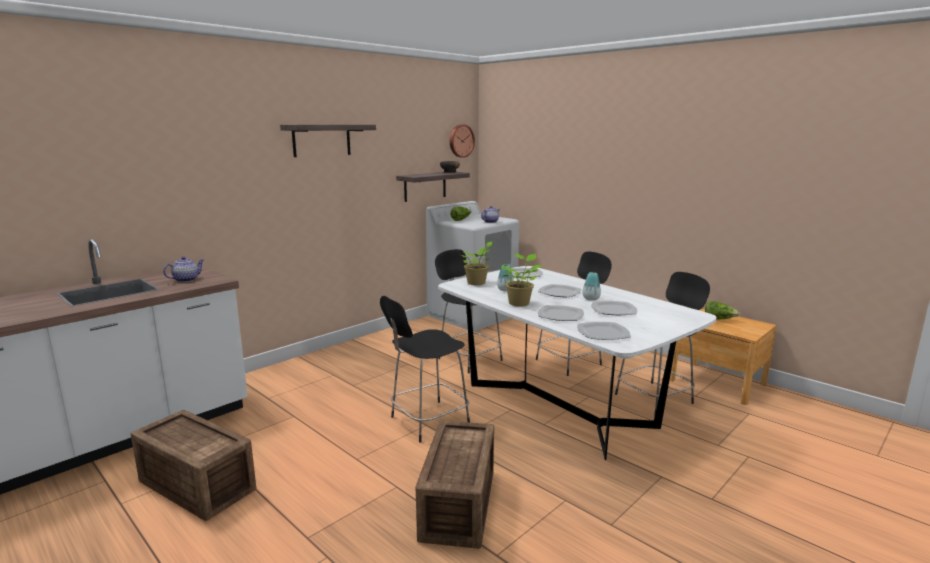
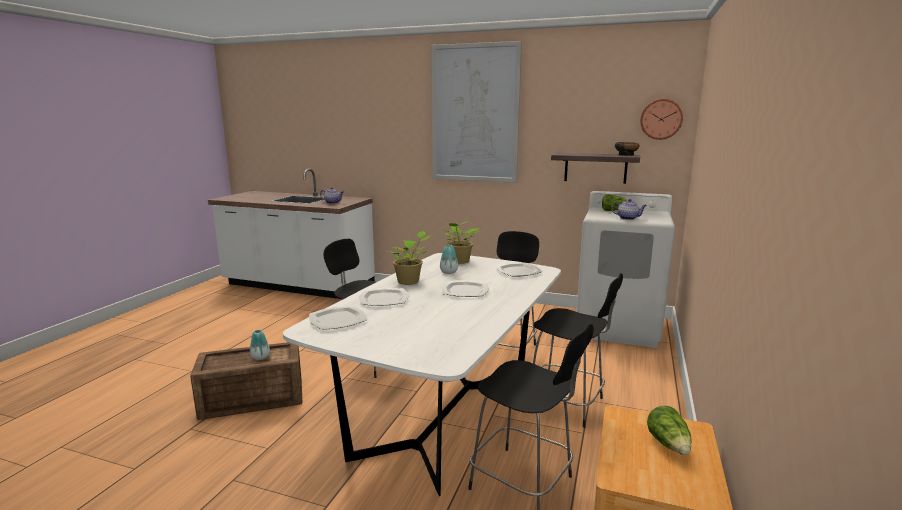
camera: 65 degrees right, 0 degrees up
(197, 484) = (259, 317): crate -> none
(321, 140) = (475, 114): shelf -> picture
(591, 299) = (456, 305): vase -> vase (260, 357)
(613, 310) = (422, 318): plate -> none

